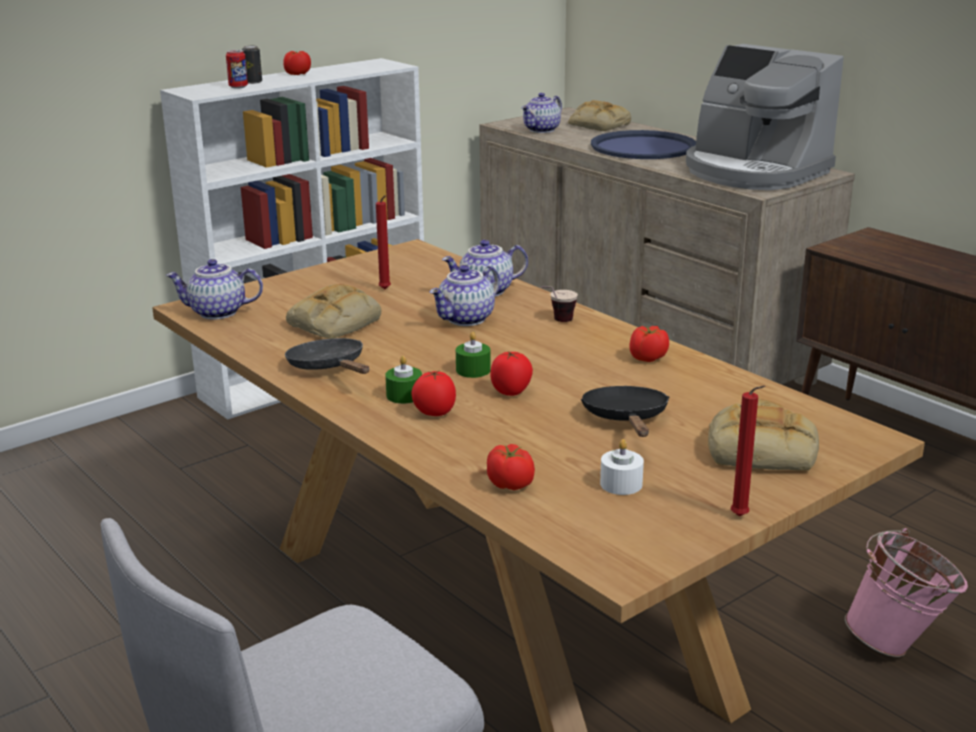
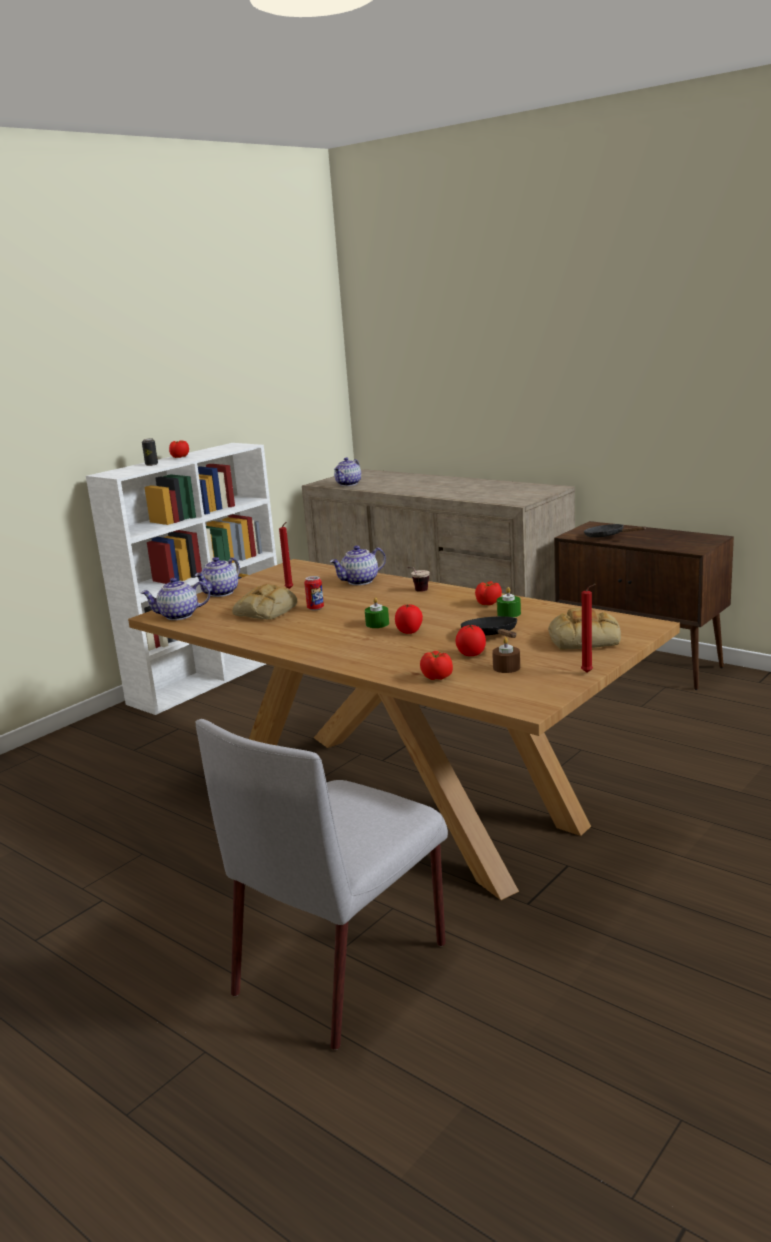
camera: 10 degrees left, 5 degrees down
(238, 87) = (143, 468): can -> can (315, 608)
(329, 367) = (279, 635): black frying pan -> black frying pan (608, 537)
(404, 395) = (339, 643): green candle -> green candle (509, 614)
(434, 413) = (365, 649): tomato -> tomato (471, 655)
(466, 319) = (356, 598): teapot -> teapot (221, 593)
(598, 125) = (386, 477): bread -> none
(621, 484) = (506, 667): white candle -> brown candle
(643, 147) = (425, 486): blue tray -> none
(753, 172) = (508, 492): coffee machine -> none
(899, 644) = (671, 776): pink bucket -> none

